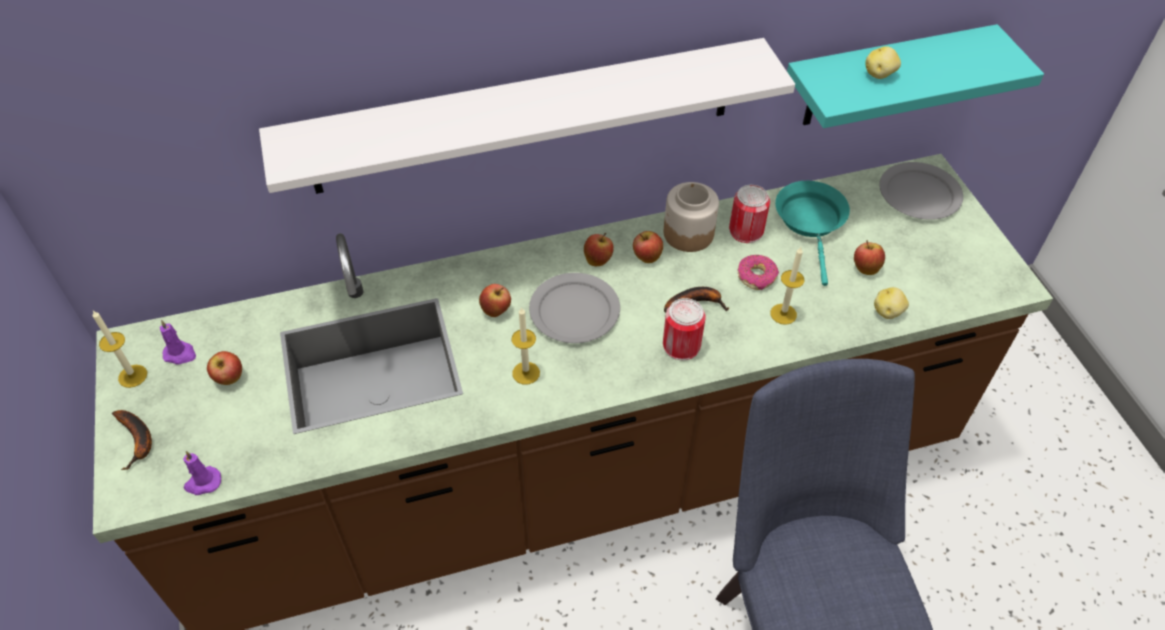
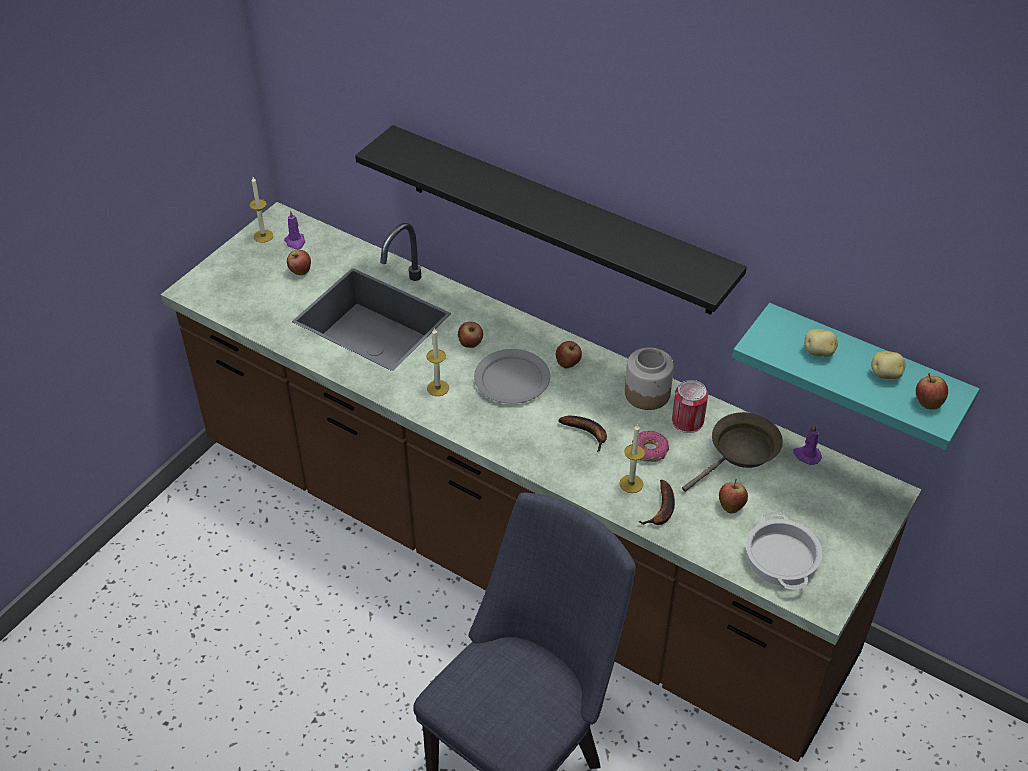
camera: 50 degrees right, 5 degrees down
(137, 440) = (227, 268): banana -> banana (662, 510)
(202, 483) = (227, 310): purple candle -> purple candle (806, 455)
(525, 116) = (558, 220): white shelf -> black shelf
(646, 257) = (599, 385): apple -> apple (927, 403)
(681, 345) = (542, 447): can -> none
(811, 223) = (740, 452): turquoise frying pan -> brown frying pan
(888, 312) = (701, 540): potato -> potato (886, 375)
(920, 194) = (853, 499): grey plate -> none
(946, 277) = (780, 558): none -> cooking pot

